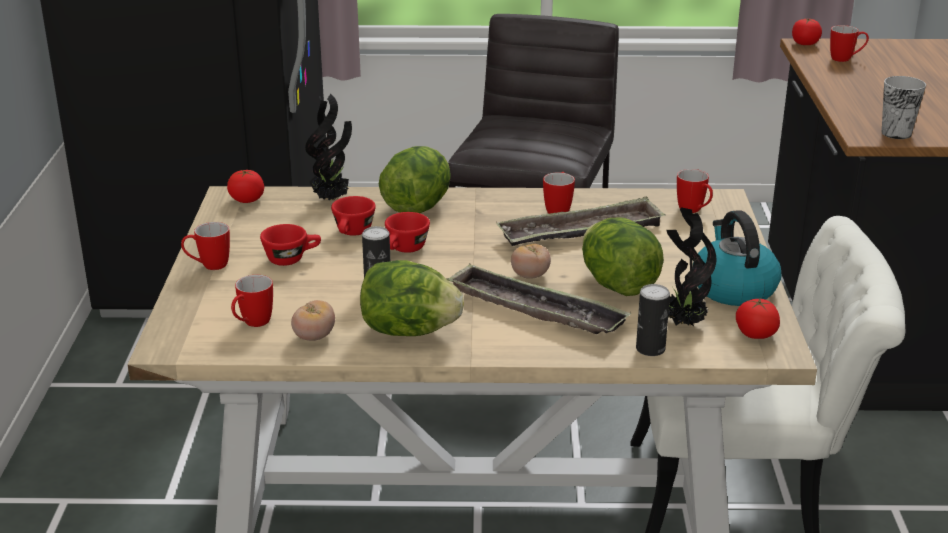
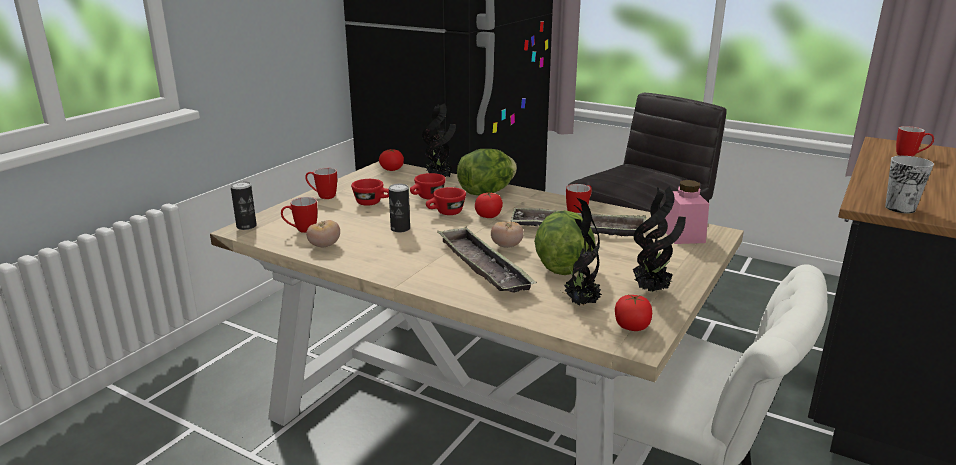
camera: 30 degrees right, 5 degrees down
(409, 331) = (383, 257): lettuce -> none
(650, 349) = (533, 313): can -> can (246, 226)
(694, 211) = (683, 235): mug -> pink jar
(733, 288) = (652, 291): kettle -> potted plant
(805, 43) = (883, 142): tomato -> tomato (488, 216)

